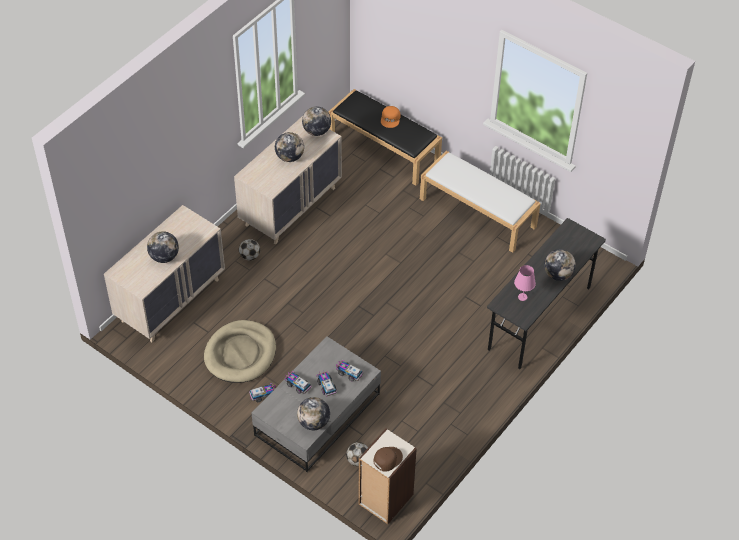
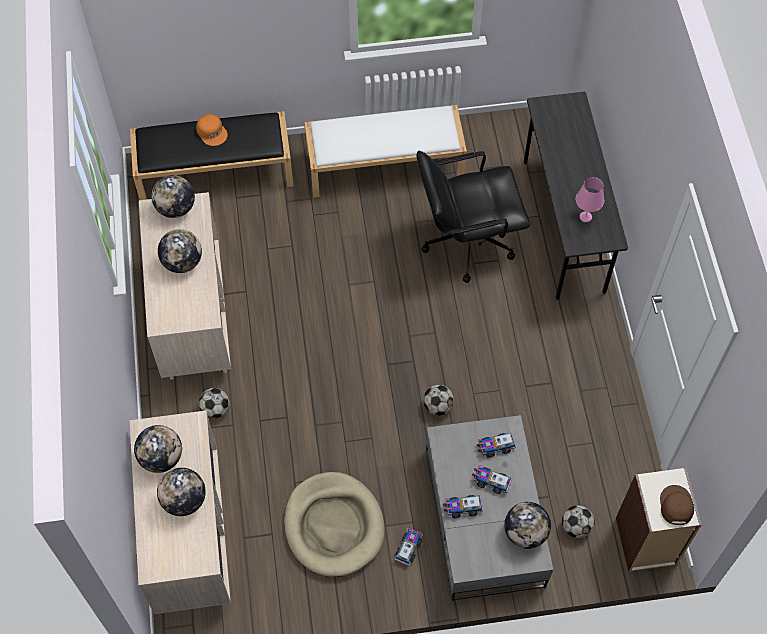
camera: 45 degrees left, 10 degrees up
(359, 346) = (438, 406): none -> football
(475, 283) = (467, 241): none -> black office chair
(558, 274) = (588, 165): globe -> globe (161, 458)

